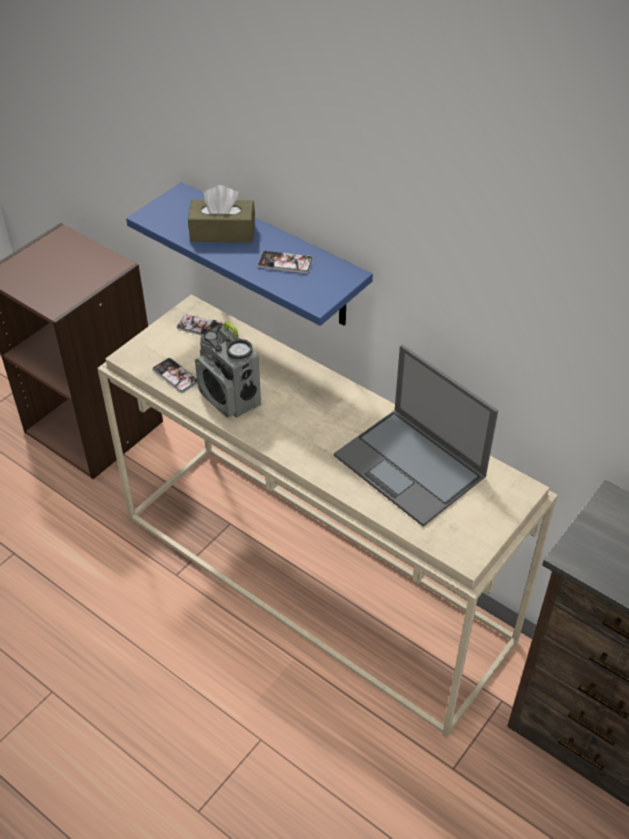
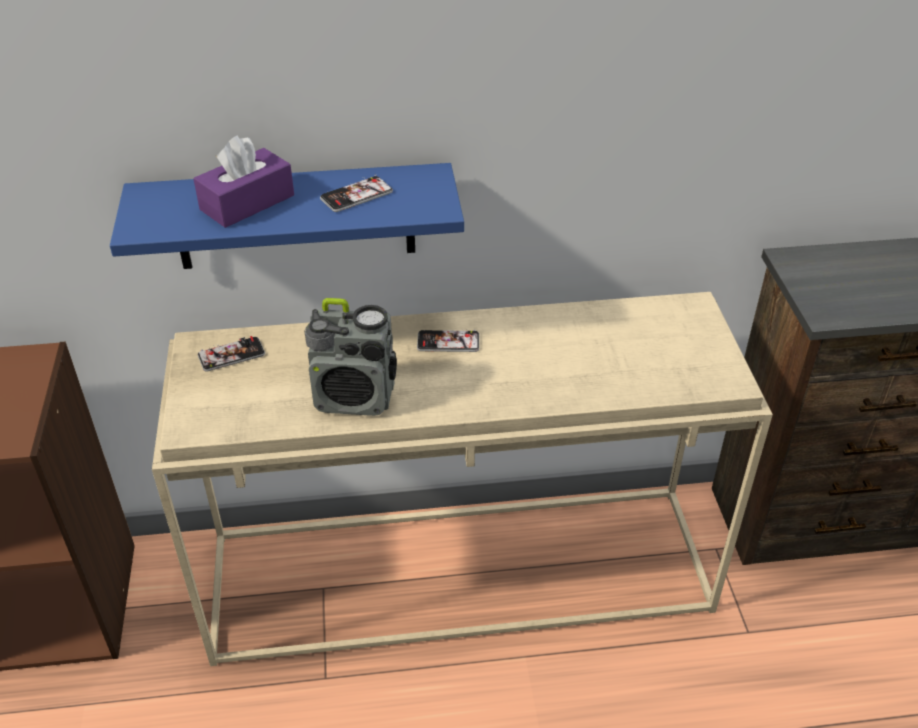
camera: 45 degrees left, 5 degrees down
(175, 376) = (267, 414): phone -> phone (448, 342)
(222, 232) = (247, 202): brown tissue box -> purple tissue box
(411, 467) = (594, 346): laptop -> none

